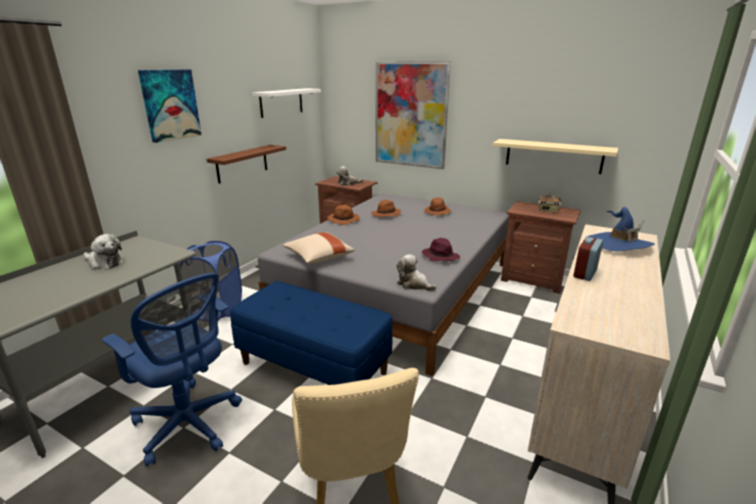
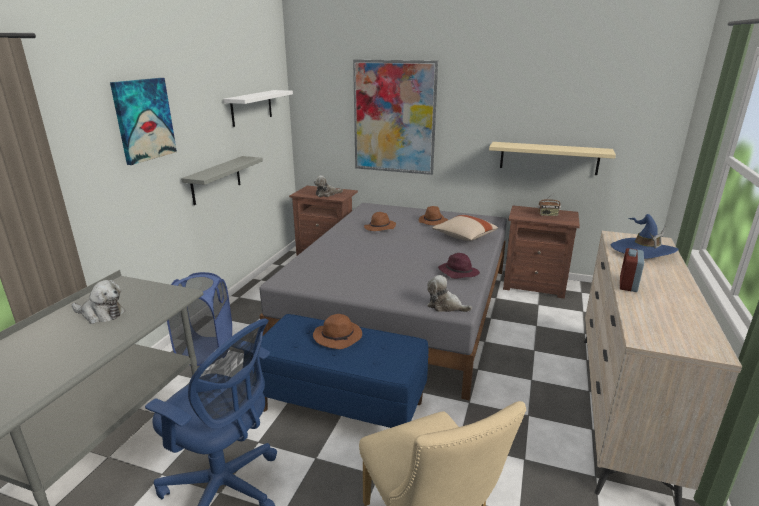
camera: 10 degrees left, 0 degrees up
(242, 163) = (216, 180): brown shelf -> grey shelf
(318, 257) = (330, 284): beige pillow -> beige pillow (464, 237)
(344, 220) = (337, 237): brown hat -> brown hat (338, 337)

